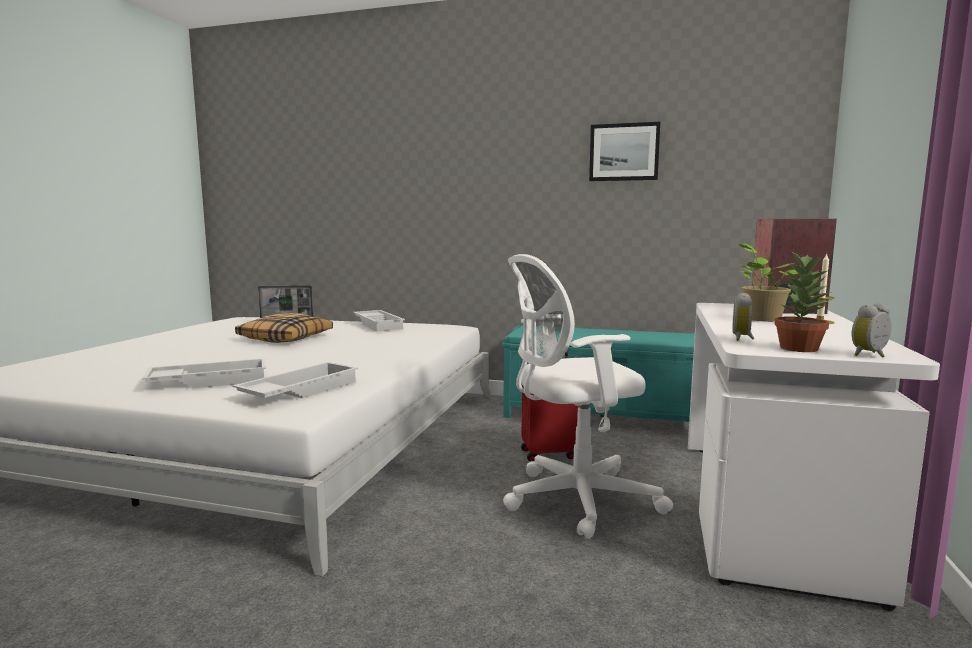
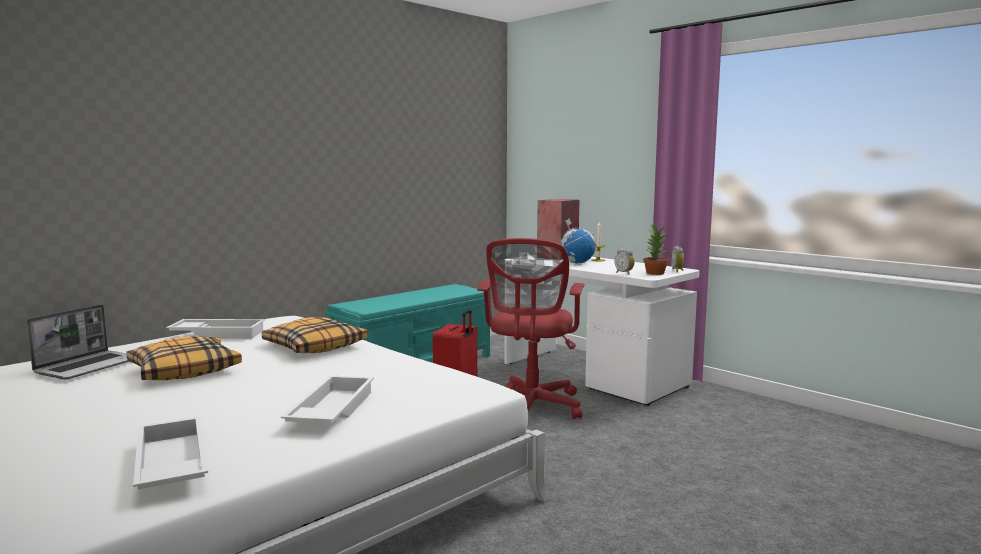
camera: 60 degrees left, 0 degrees up
(299, 390) = (426, 384): white tray -> white tray (169, 465)
(385, 347) = (315, 346): none -> pillow
(574, 500) = (531, 409): white office chair -> red office chair
(624, 152) = (396, 141): picture -> none
(761, 319) = (577, 263): potted plant -> globe

